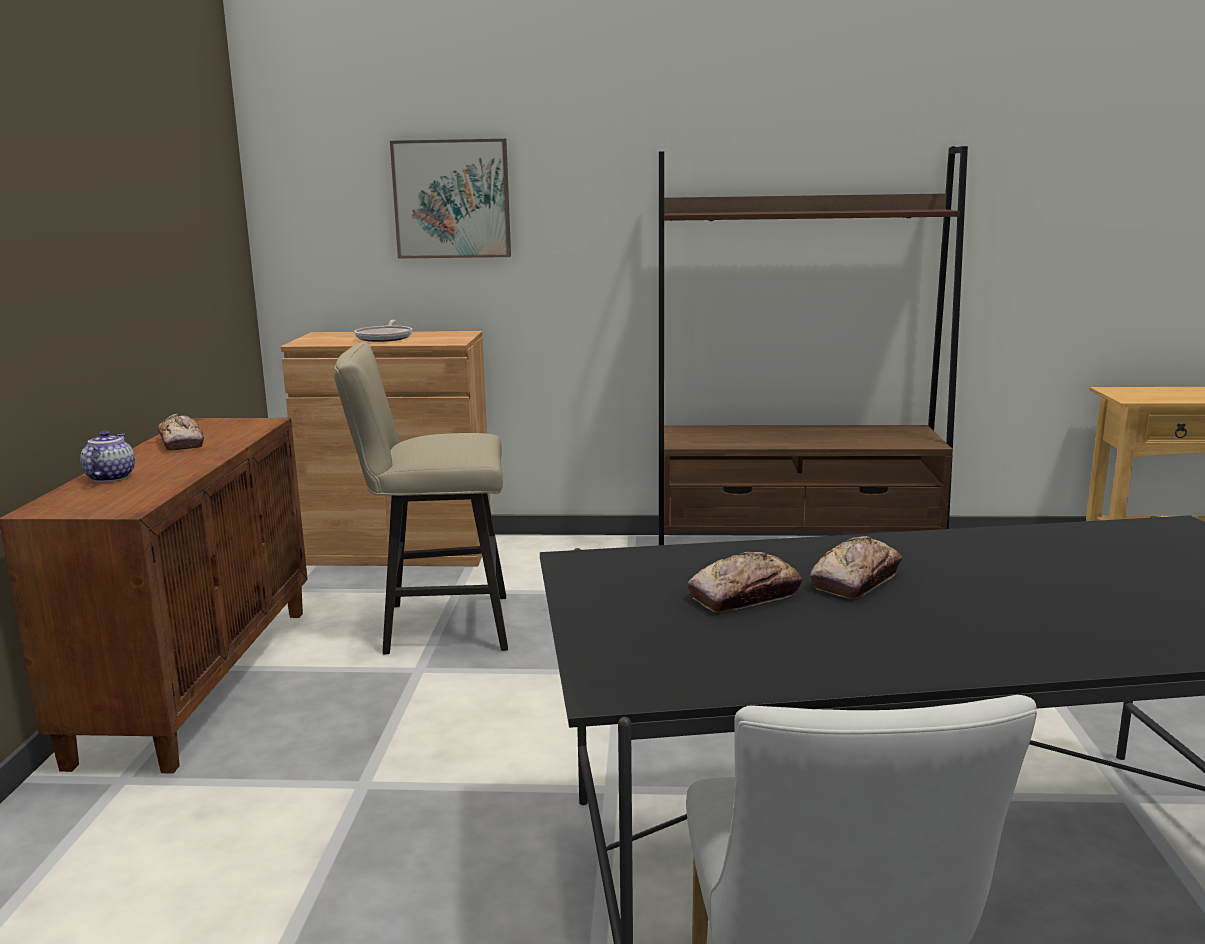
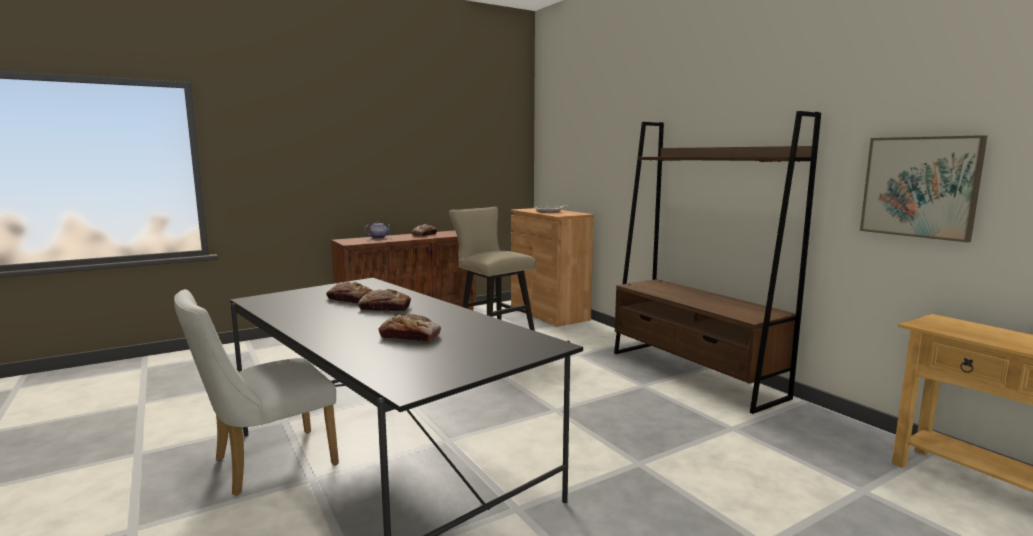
camera: 55 degrees right, 5 degrees down
(452, 199) = (590, 148): picture -> picture (919, 187)
(1086, 591) = (410, 336): none -> bread

